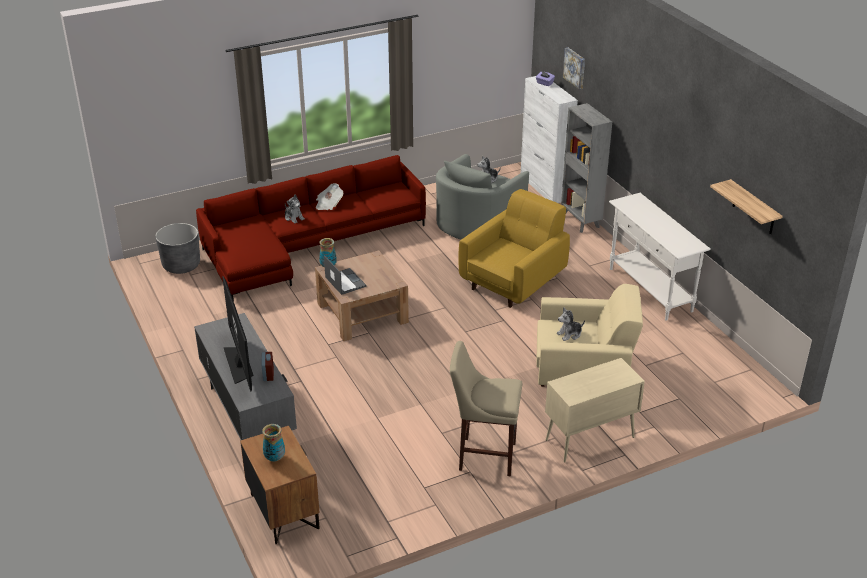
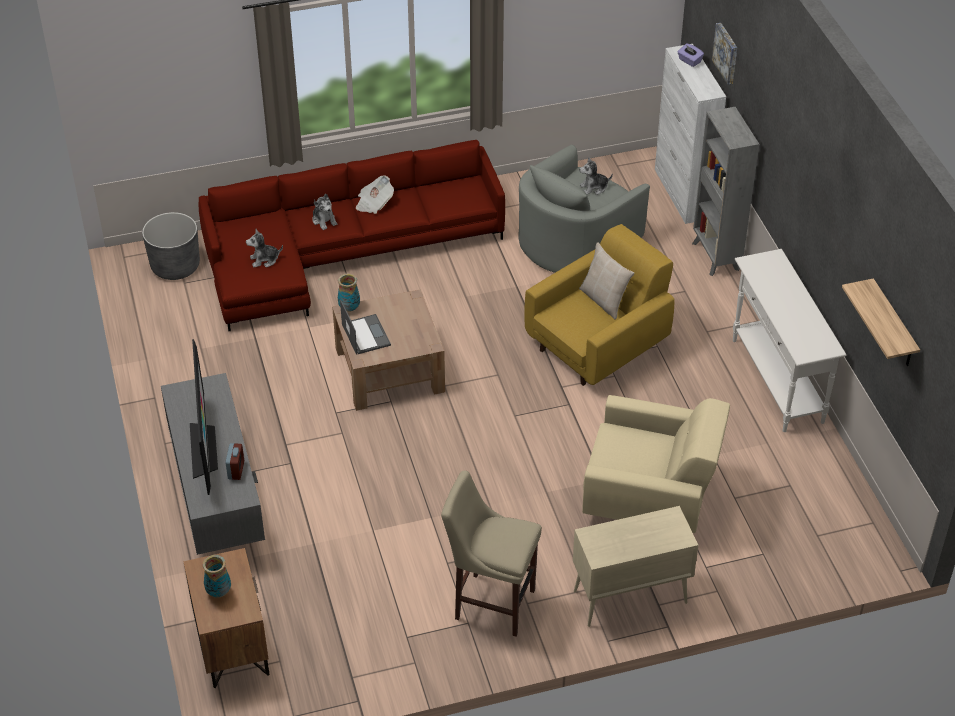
camera: 10 degrees right, 10 degrees up
(516, 244) = (604, 300): none -> beige pillow
(569, 334) = (634, 452): plush toy -> plush toy (264, 260)

